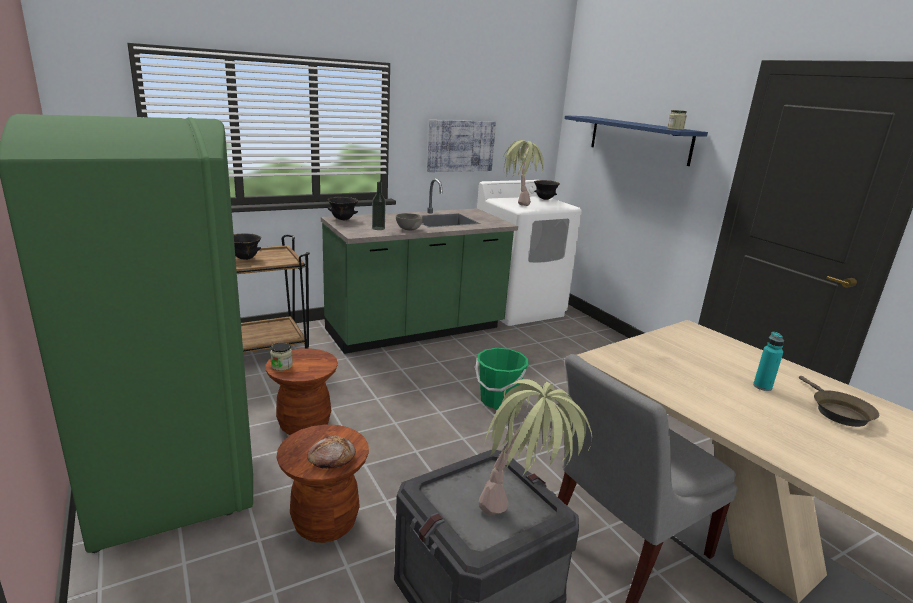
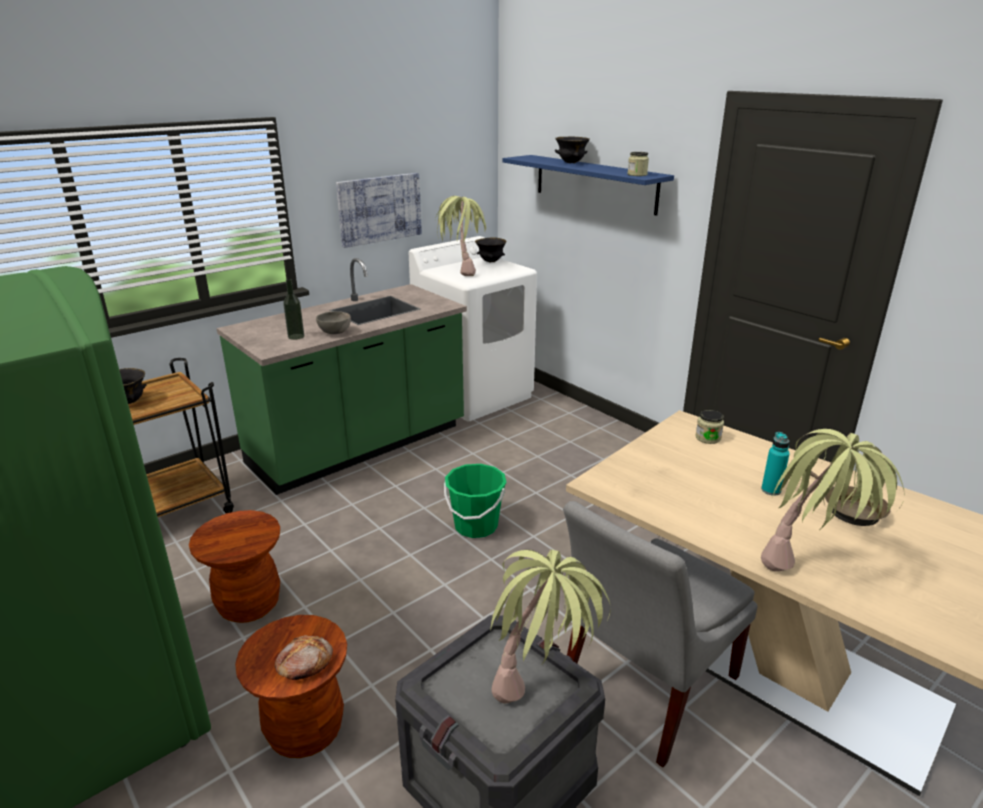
camera: 10 degrees left, 5 degrees up
(281, 366) = (210, 543): jar -> jar (708, 438)
(342, 220) = (246, 329): black bowl -> black bowl (571, 163)
(792, 450) = (812, 570): none -> potted plant

